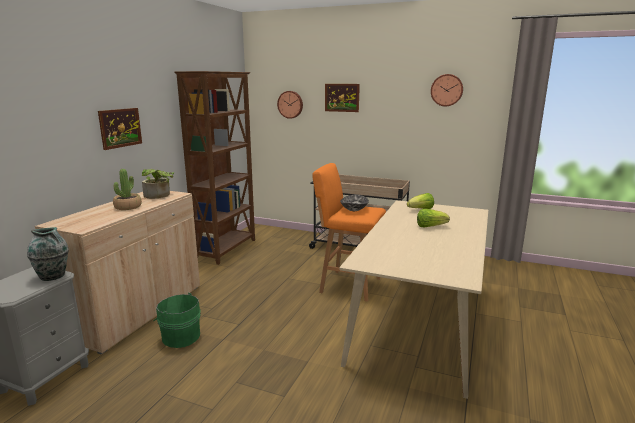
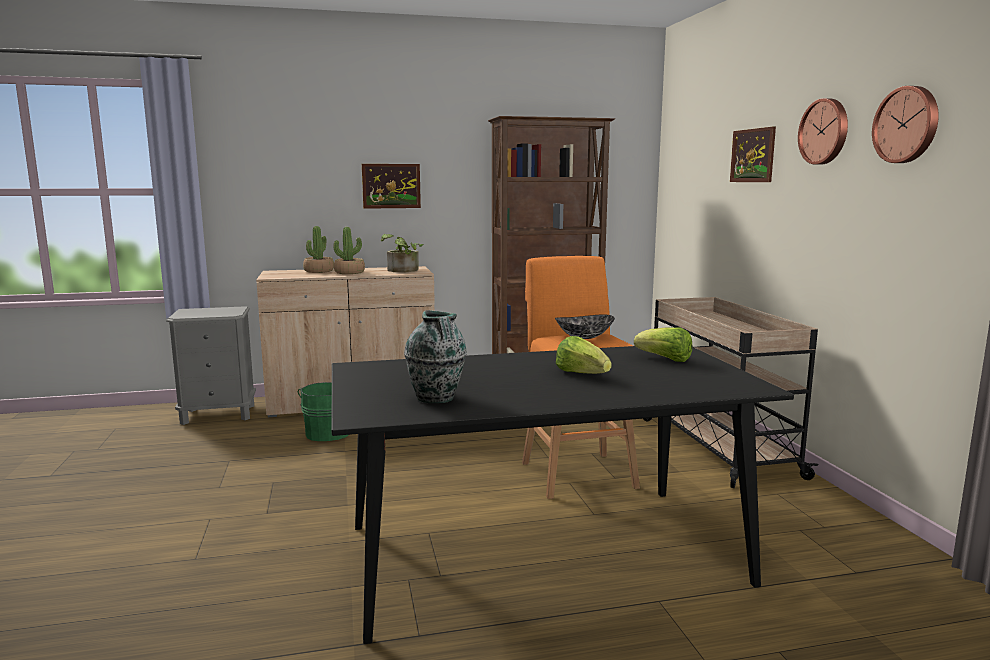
camera: 55 degrees right, 5 degrees down
(53, 276) = (227, 313): vase -> vase (436, 398)
(94, 212) = (319, 271): none -> potted plant
(290, 104) = (697, 172): wall clock -> wall clock (825, 131)
(419, 322) = (543, 553): beige dining table -> black dining table

